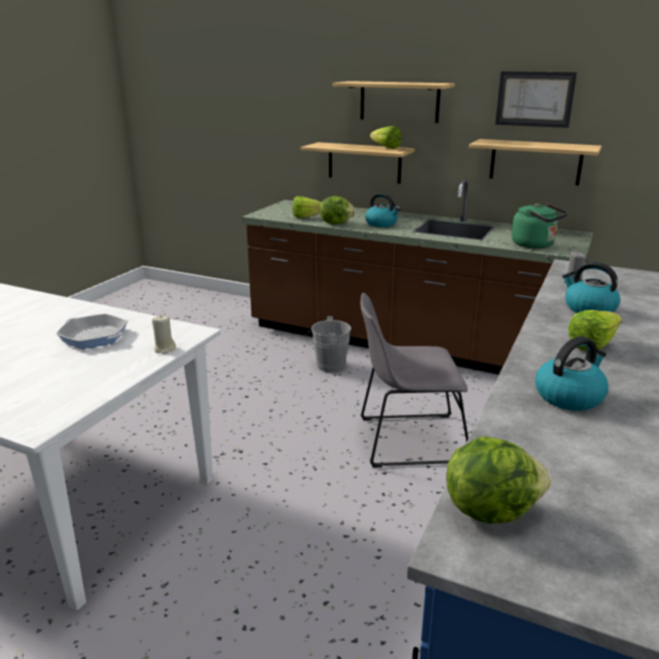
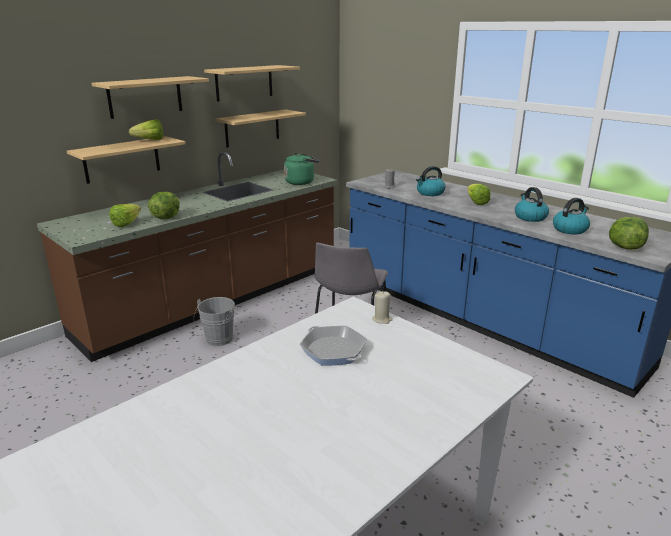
camera: 70 degrees left, 0 degrees up
(94, 336) = (333, 350): frying pan -> frying pan turned 90 degrees counterclockwise
(382, 224) = (192, 205): kettle -> kettle (570, 229)
(534, 99) = (244, 83): picture -> shelf

